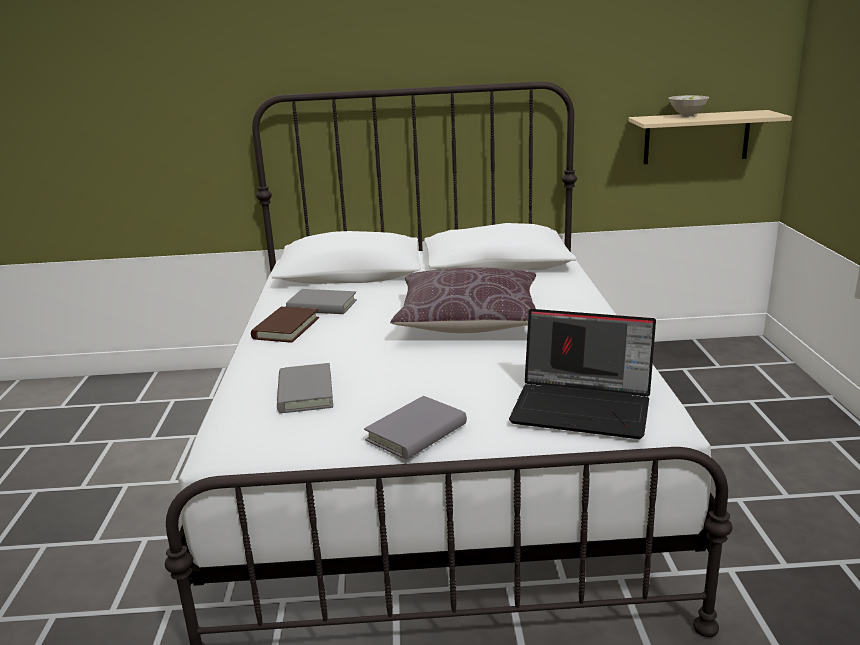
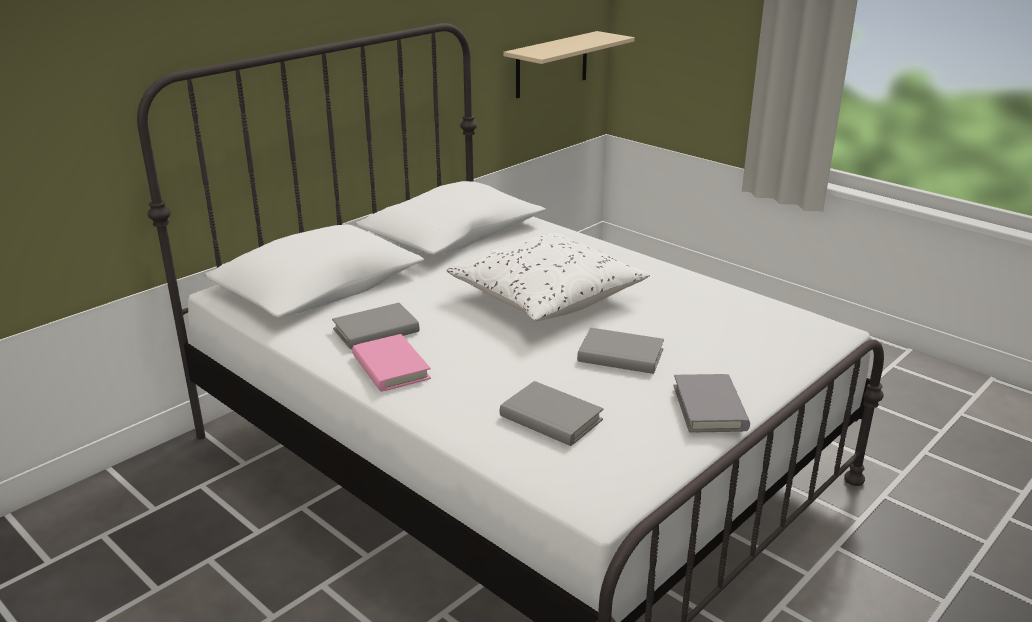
camera: 45 degrees left, 5 degrees up
(286, 328) = (390, 367): brown book -> pink book
(435, 374) = (620, 356): none -> grey book
(468, 320) = (546, 297): brown pillow -> white pillow
(584, 407) = (771, 337): laptop -> none
(687, 116) = (554, 45): white bowl -> none

